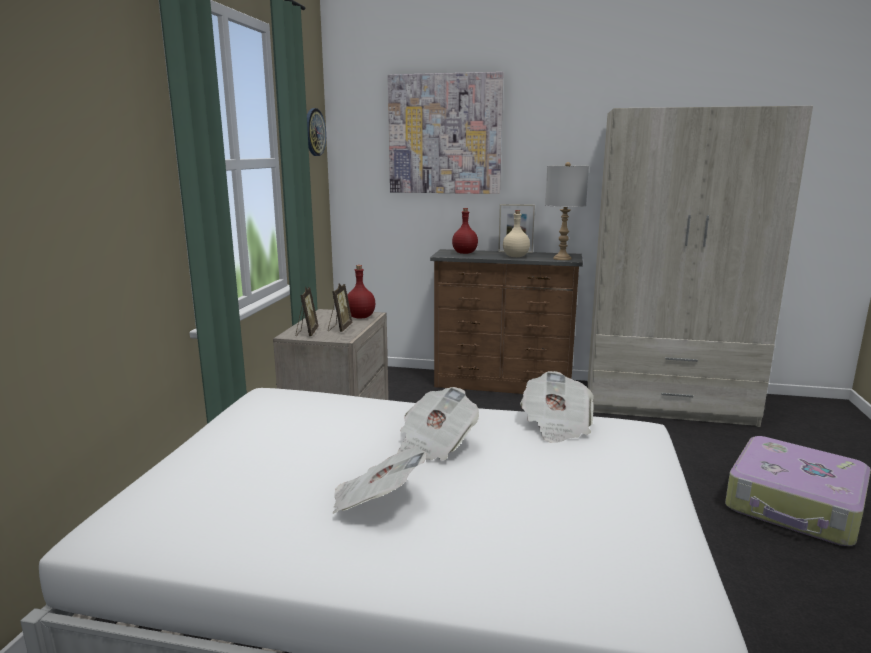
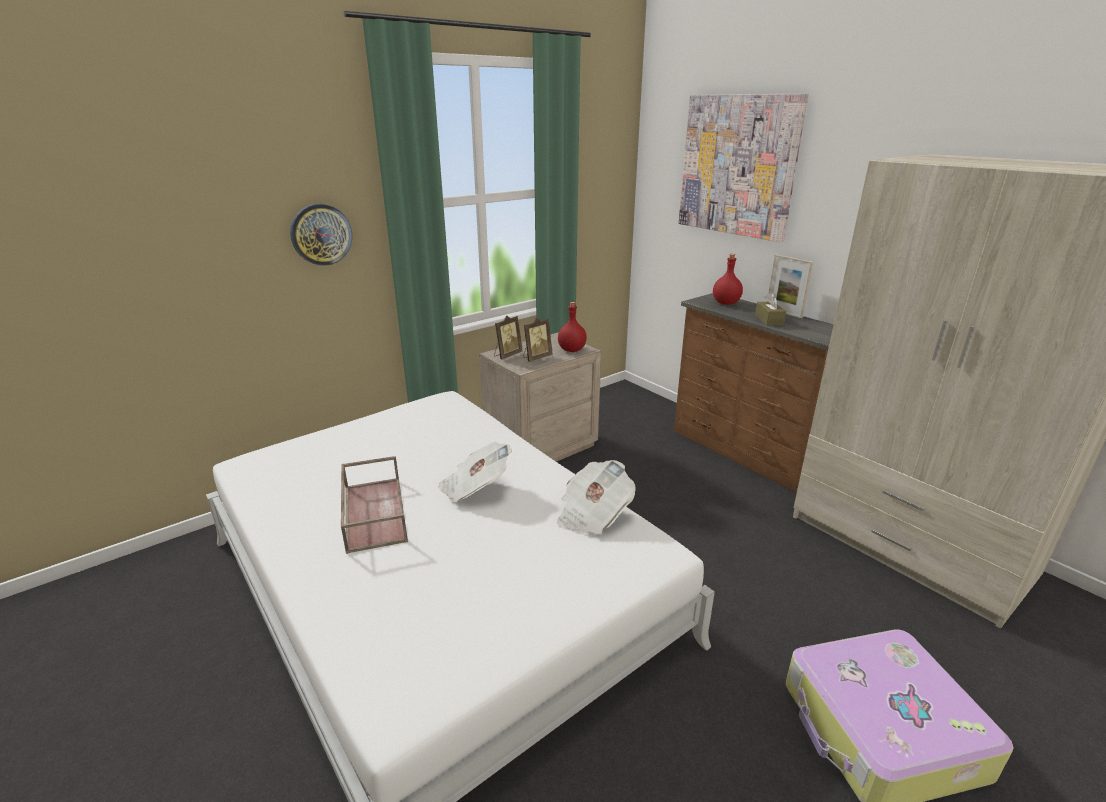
camera: 40 degrees right, 10 degrees up
(314, 132) = (612, 157): wall clock -> wall clock (321, 234)
(376, 502) = (373, 513): newspaper -> brown tray
(516, 256) = (769, 320): beige bottle -> brown tissue box
(562, 258) = (815, 334): grey table lamp -> none

